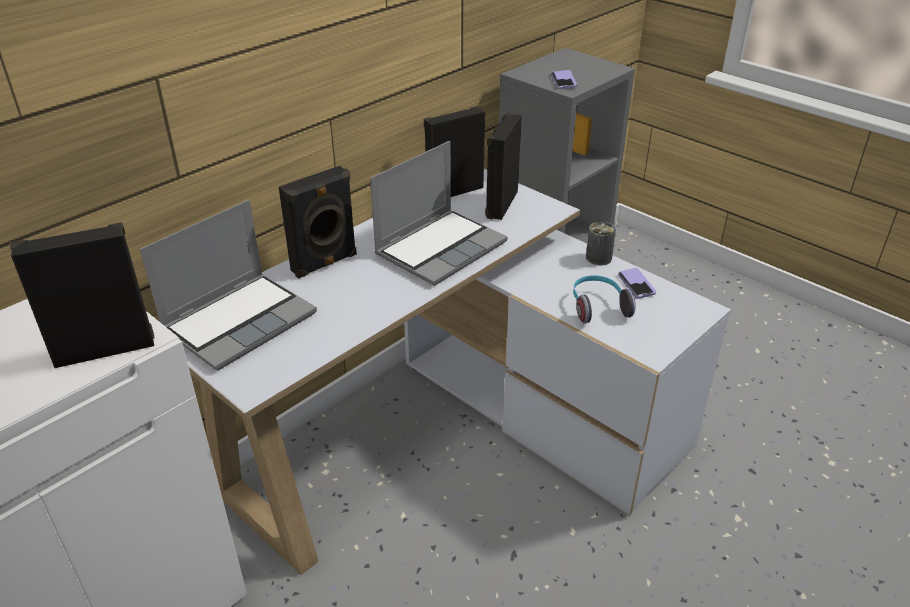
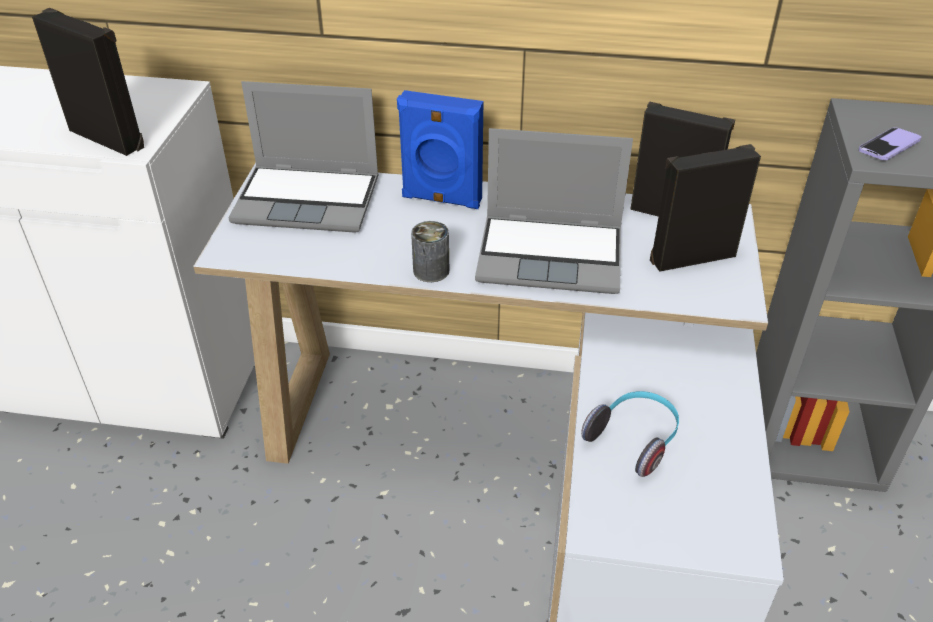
camera: 55 degrees right, 5 degrees up
(325, 264) = (441, 199): black speaker -> blue speaker
(598, 258) = (738, 396): can -> can (431, 270)
(636, 284) = (723, 456): phone -> none

